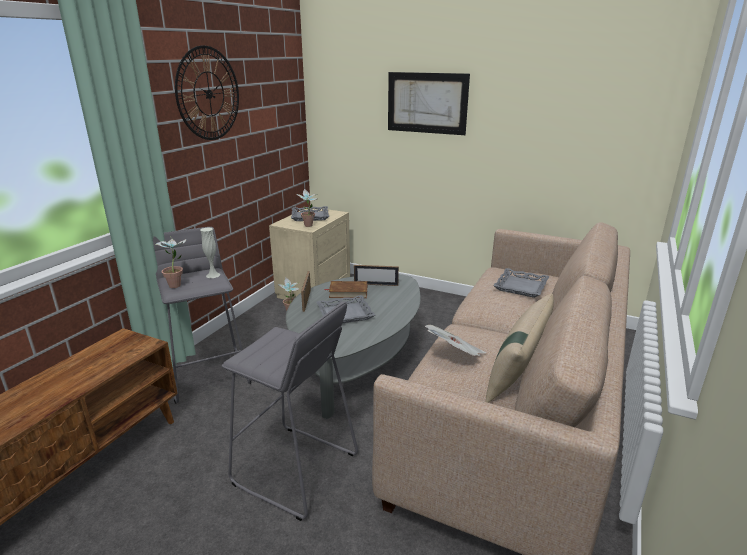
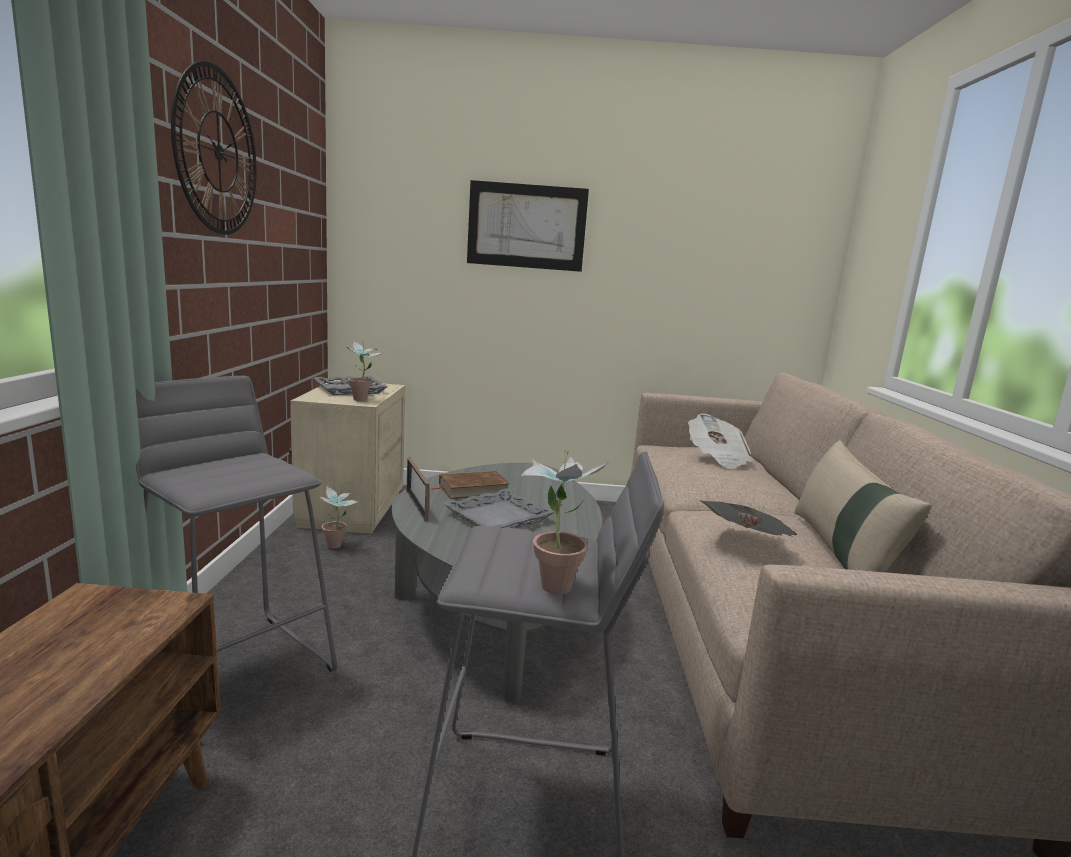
camera: 25 degrees left, 10 degrees down
(177, 284) = (202, 479): potted plant -> potted plant (555, 581)
(213, 275) = (266, 462): white vase -> none
(376, 284) = (504, 477): picture frame -> none
(521, 287) = (717, 458): grey tray -> newspaper

